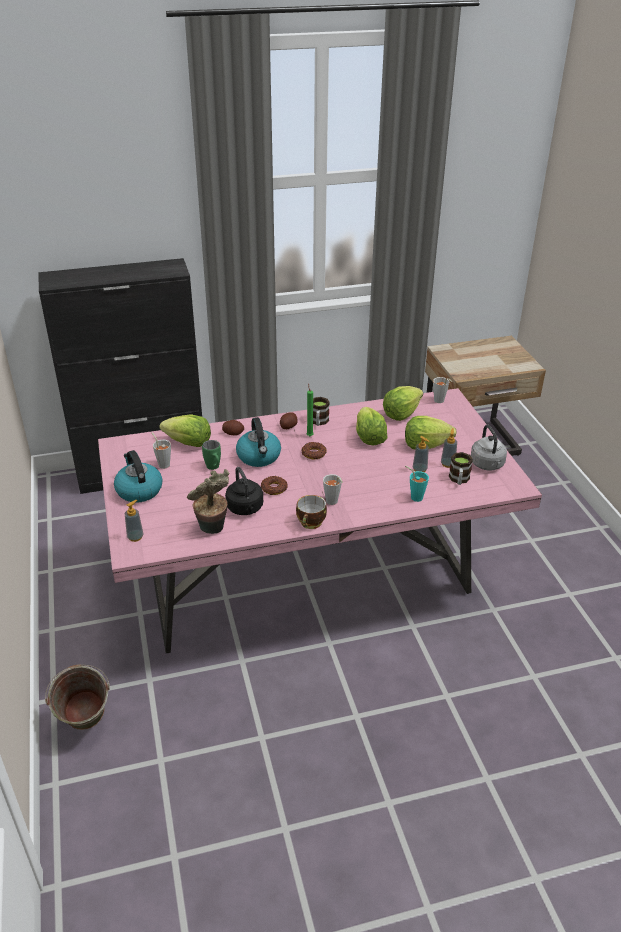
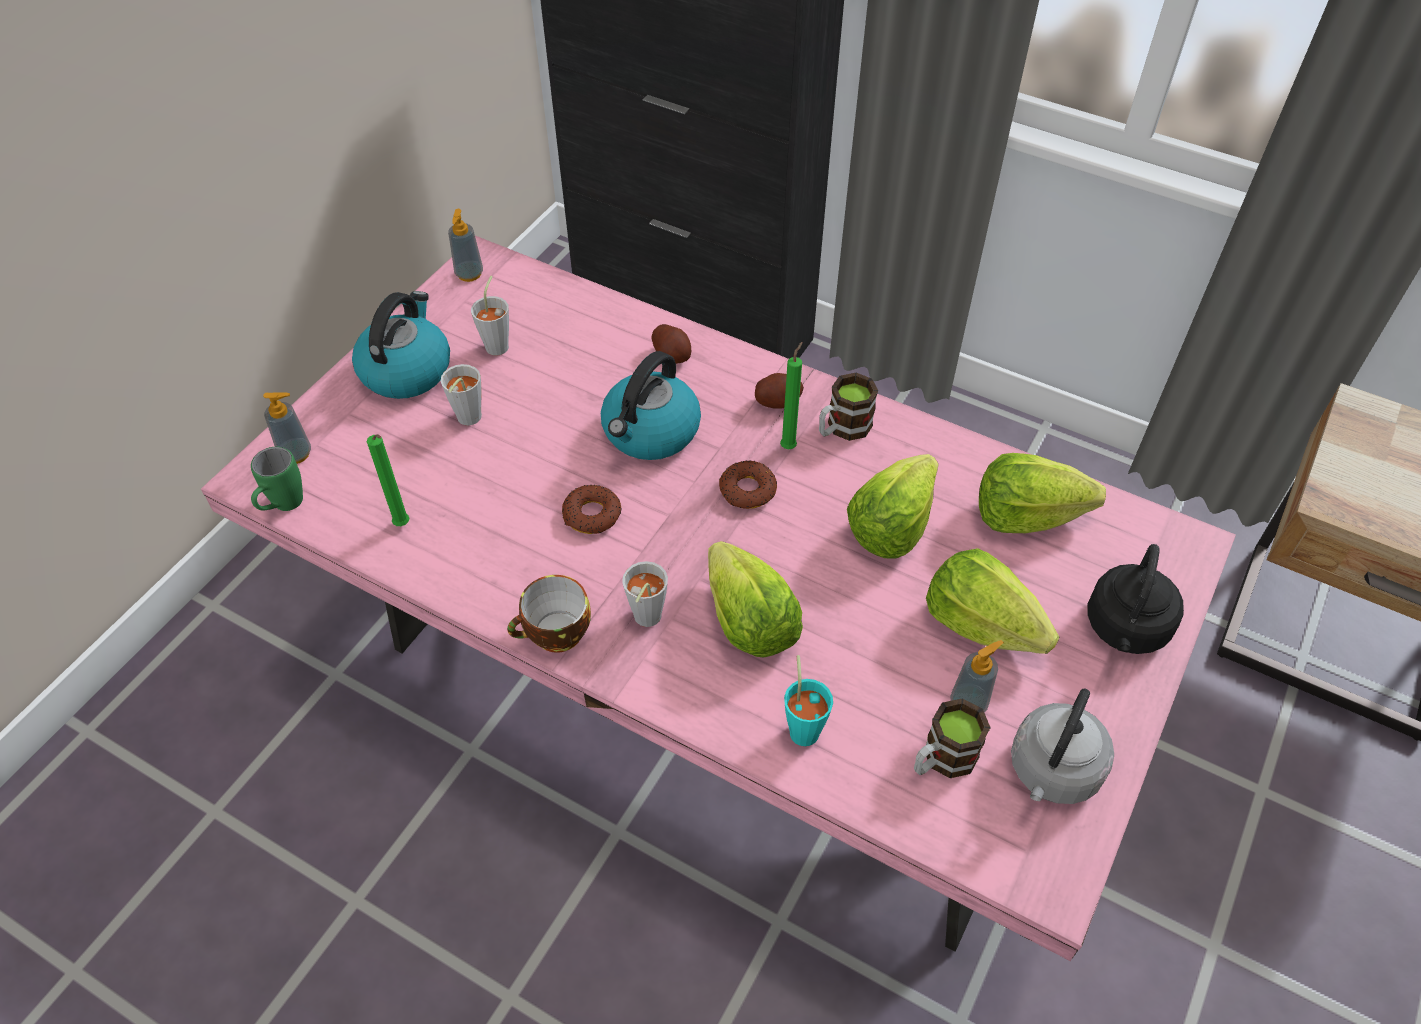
camera: 45 degrees right, 15 degrees up
(86, 727) = (198, 680): green bucket -> none
(188, 443) = (582, 328): lettuce -> lettuce (748, 622)
(212, 530) = (403, 526): potted plant -> green candle
(214, 468) = (556, 405): green mug -> green mug (283, 507)
(245, 509) = (499, 522): black kettle -> black kettle (1125, 629)
(419, 469) = (894, 672): soap dispenser -> soap dispenser (469, 274)
(440, 401) = (1149, 542): grey cup -> grey cup (466, 420)

